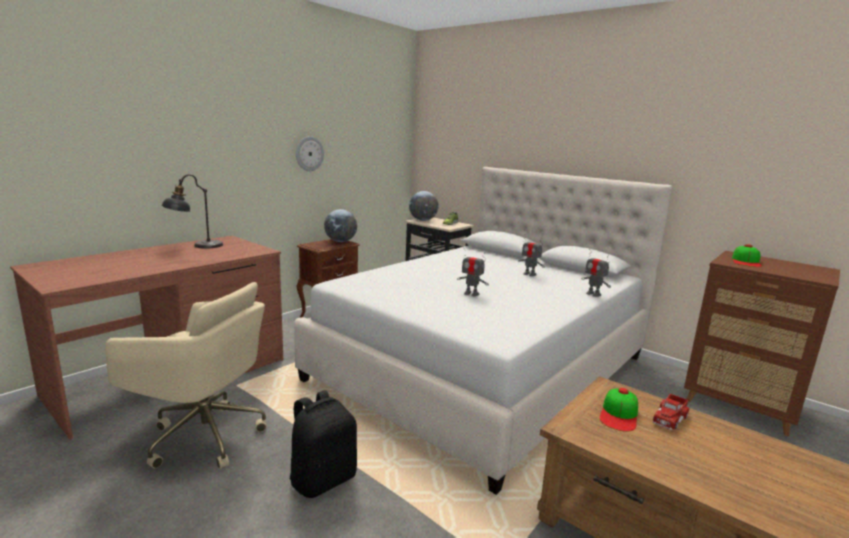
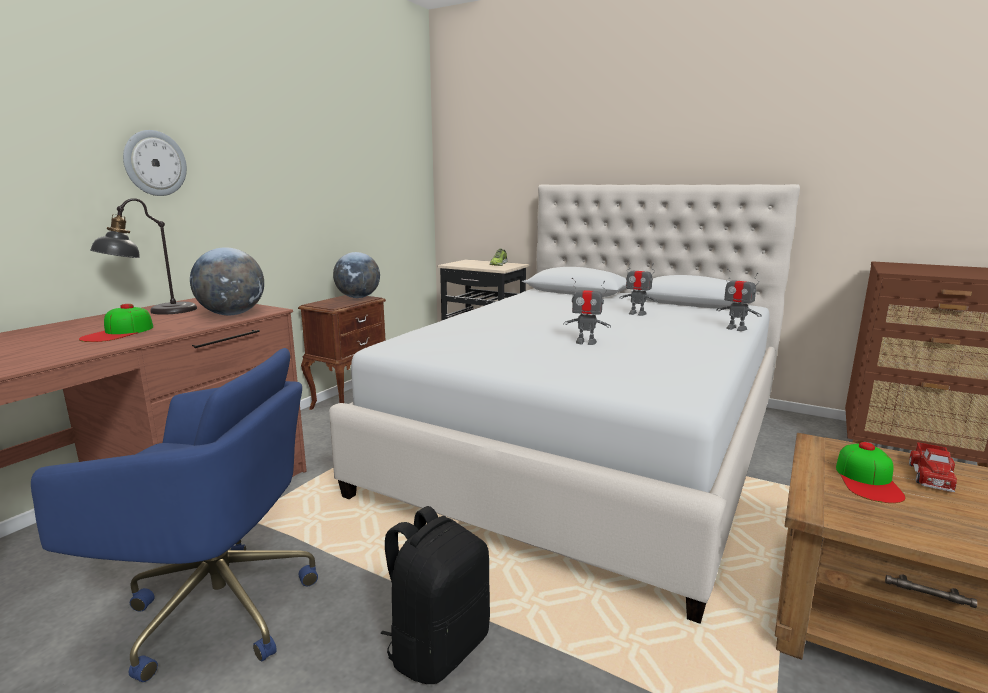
camera: 10 degrees left, 0 degrees up
(201, 437) = (214, 611): beige office chair -> blue office chair
(309, 154) = (304, 174): wall clock -> wall clock (154, 163)
(423, 220) = (460, 263): globe -> globe (232, 314)
(746, 261) = (913, 269): cap -> cap (118, 333)

